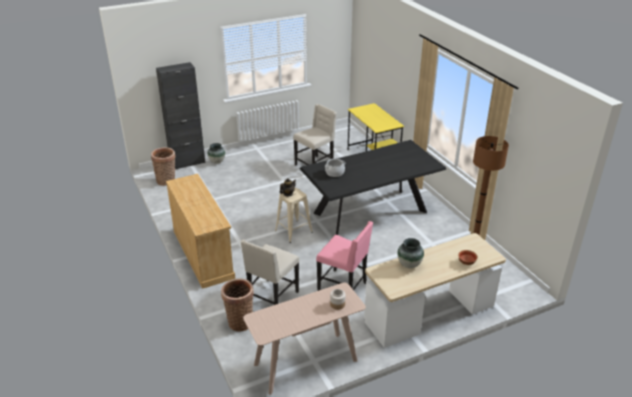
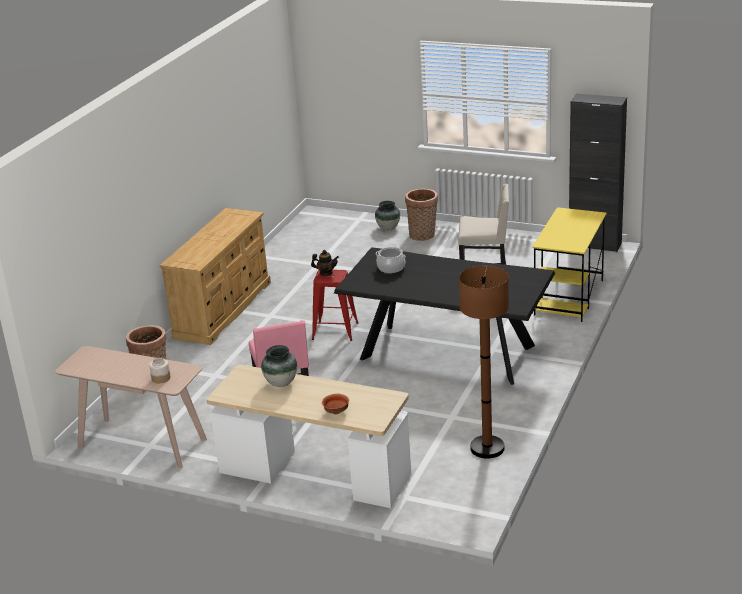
camera: 50 degrees right, 5 degrees down
(167, 181) = (308, 227): basket -> basket (423, 236)
(187, 163) = (357, 217): black cabinet -> black cabinet (595, 244)
(272, 297) = (210, 377): beige chair -> none
(293, 231) = (335, 331): beige stool -> red stool

